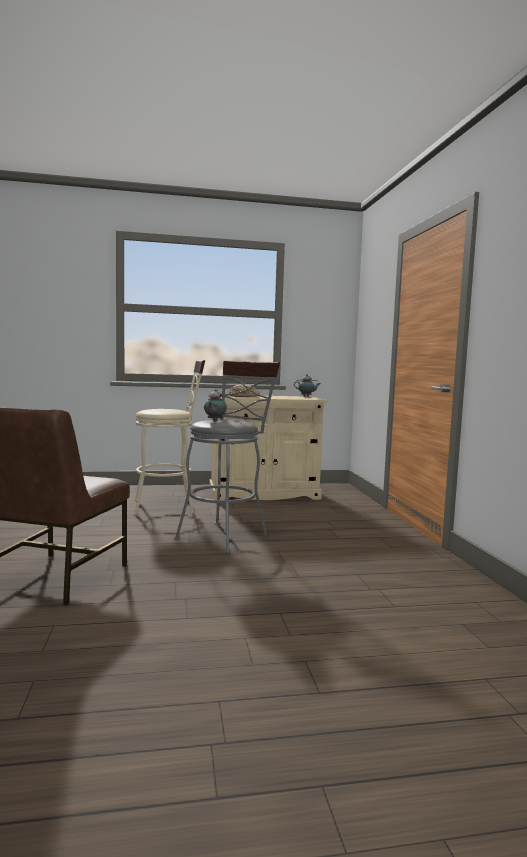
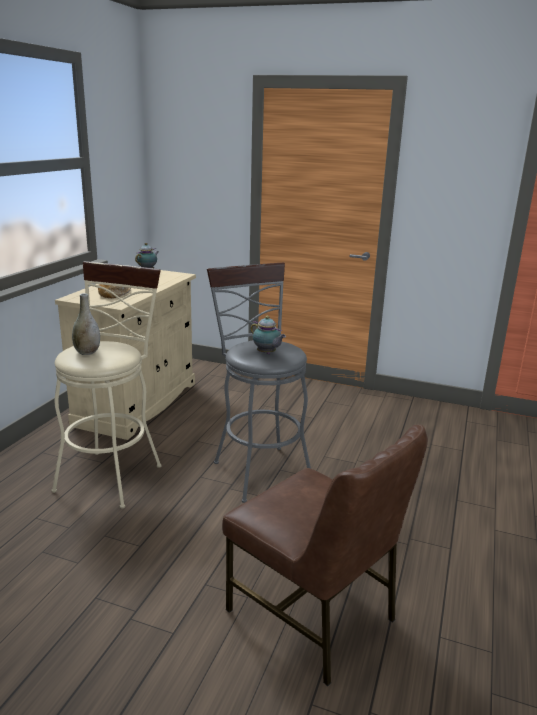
camera: 60 degrees left, 15 degrees up
(158, 409) = (87, 352): none -> grey vase

